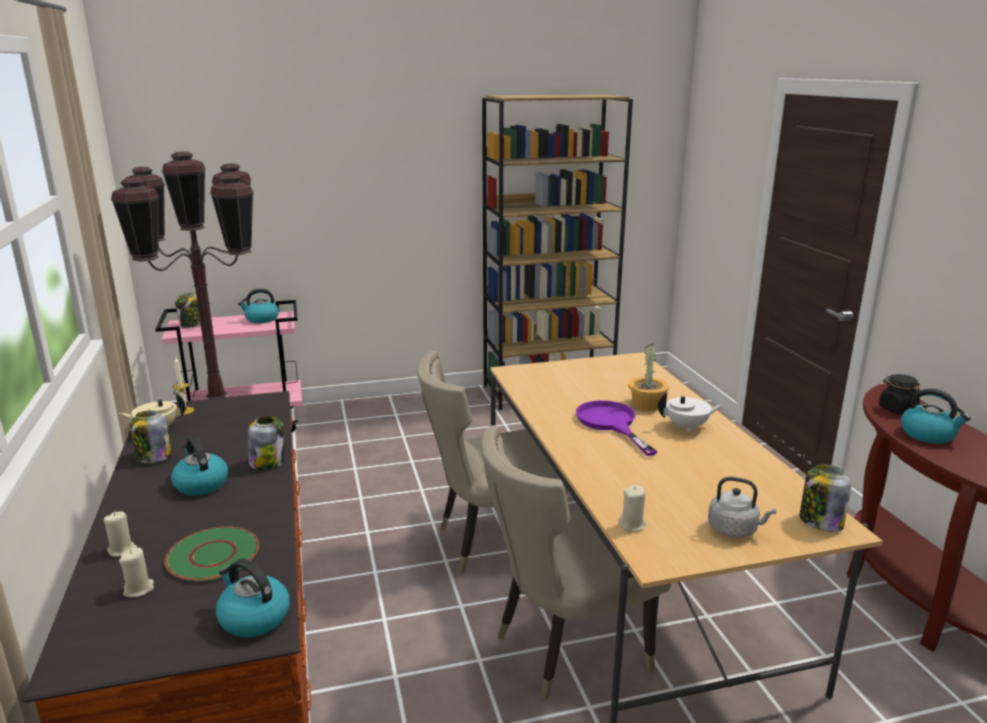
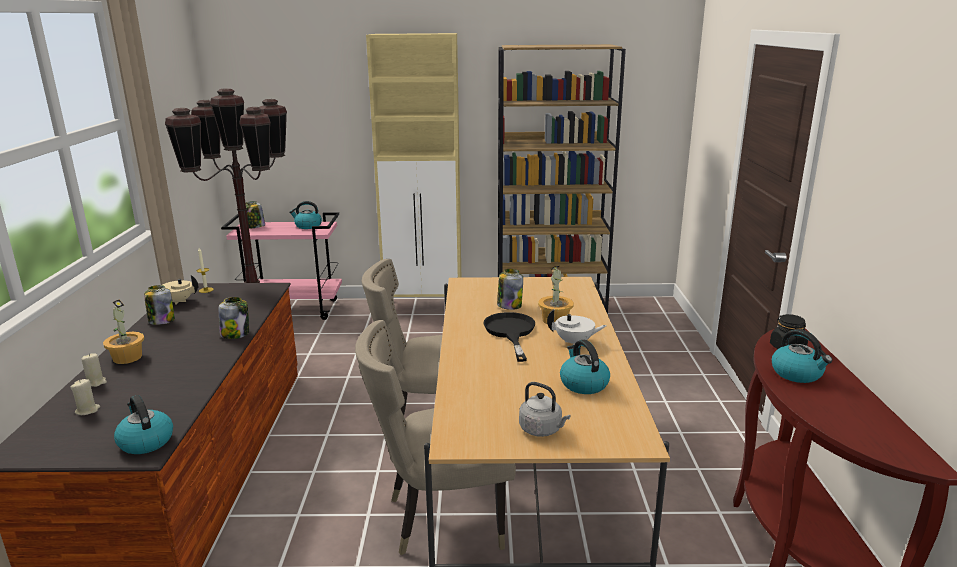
camera: 15 degrees right, 0 degrees up
(141, 511) = (127, 357): none -> potted plant
(201, 484) = (179, 344): kettle -> kettle (583, 384)
(213, 555) = (151, 394): green plate -> none
(405, 403) = (424, 306): none -> beige cabinet
(611, 423) = (510, 332): purple frying pan -> black frying pan
(632, 525) = (458, 414): beige candle -> none
(820, 521) = (625, 434): jar -> jar (509, 305)

